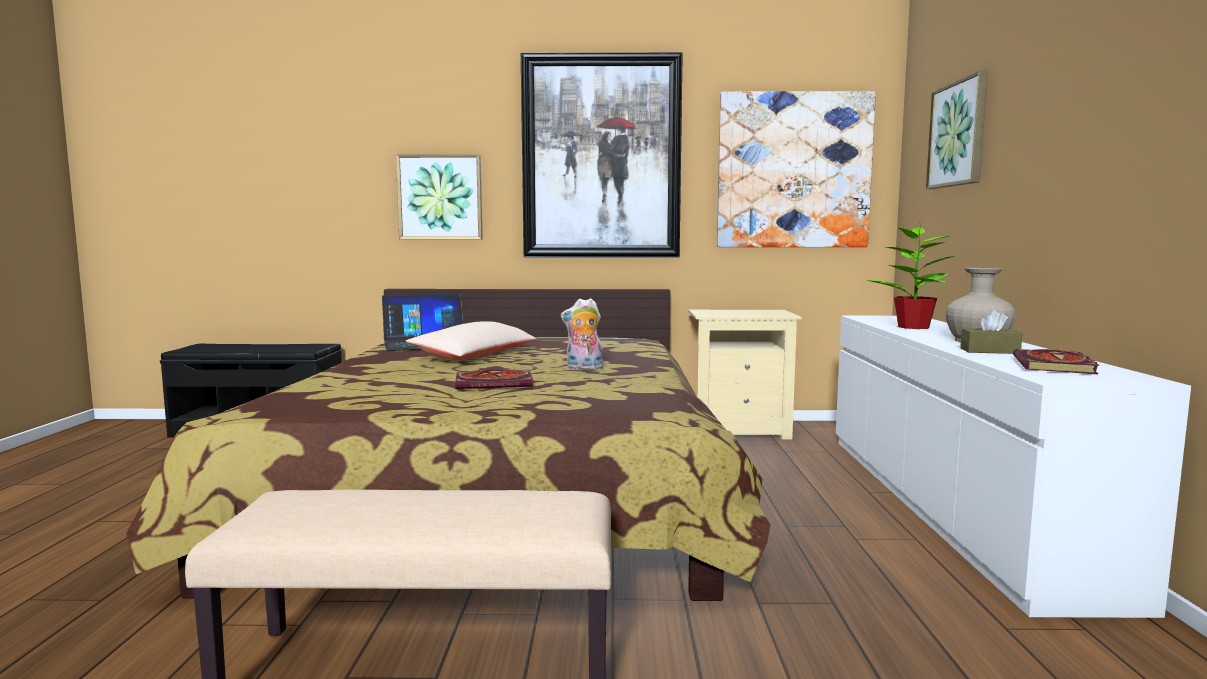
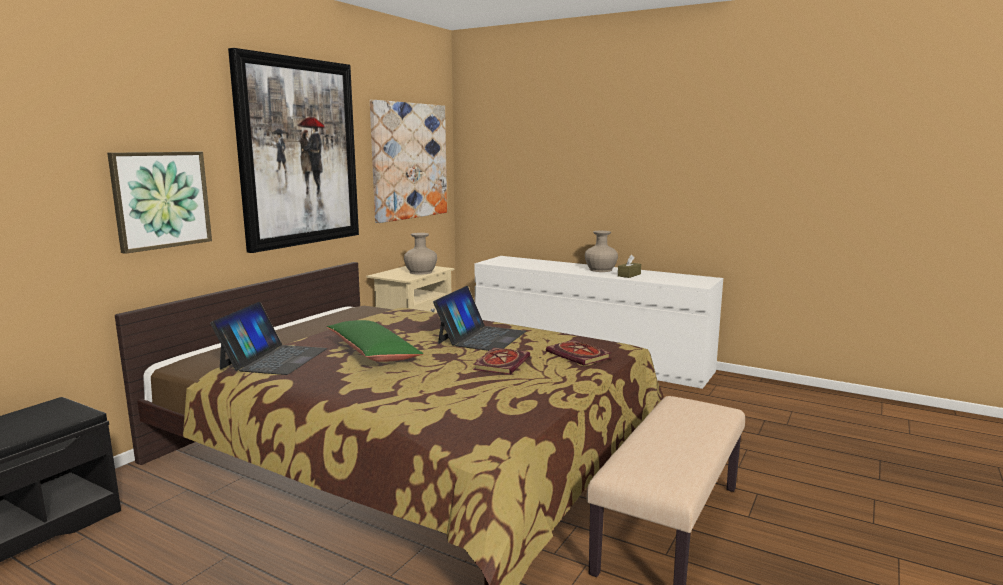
camera: 60 degrees left, 5 degrees up
(475, 355) = (373, 353): beige pillow -> green pillow
(583, 368) = (481, 337): plush toy -> laptop
(747, 314) = (421, 272): none -> beige vase
(913, 327) = (542, 265): potted plant -> none
(958, 134) = (528, 146): picture -> none
(1055, 366) = (674, 278): book -> book (580, 355)

